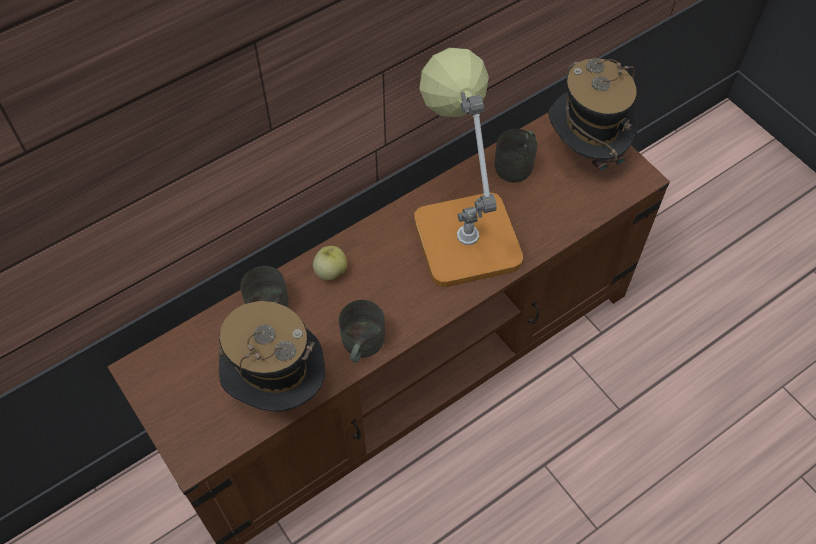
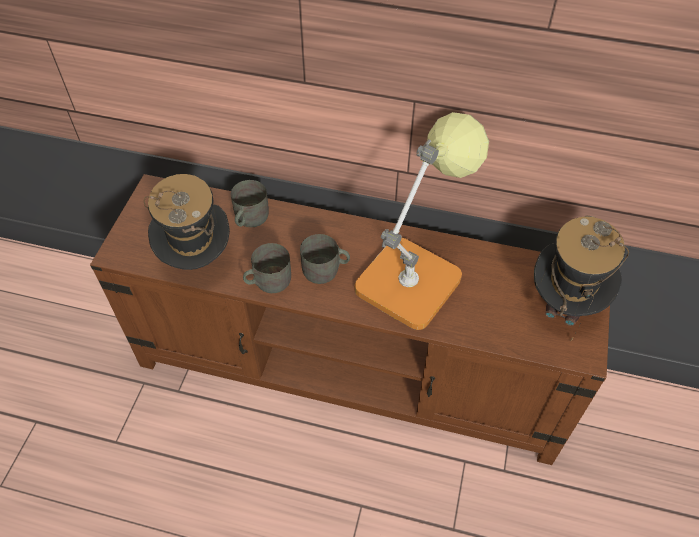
camera: 50 degrees right, 5 degrees down
(330, 271) = (307, 228): apple -> none
(517, 164) = (505, 270): grey mug -> grey mug (325, 270)

